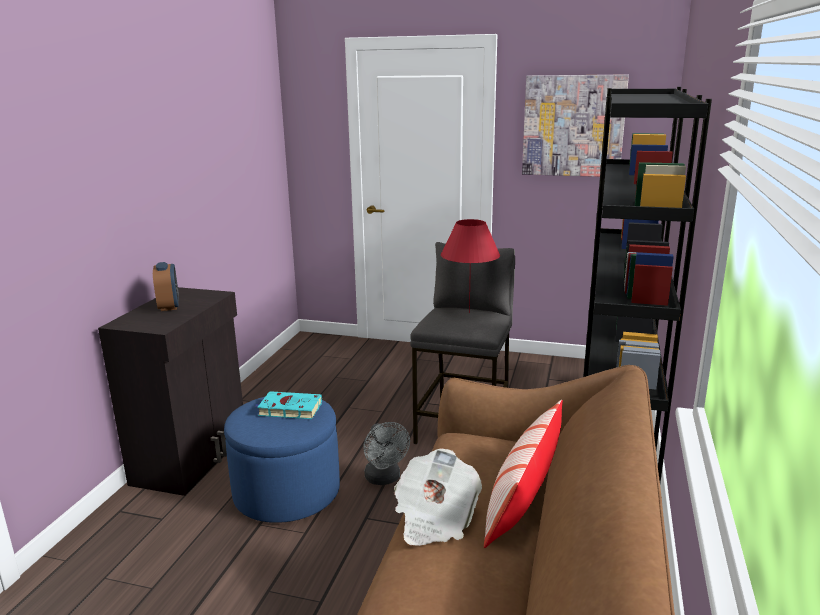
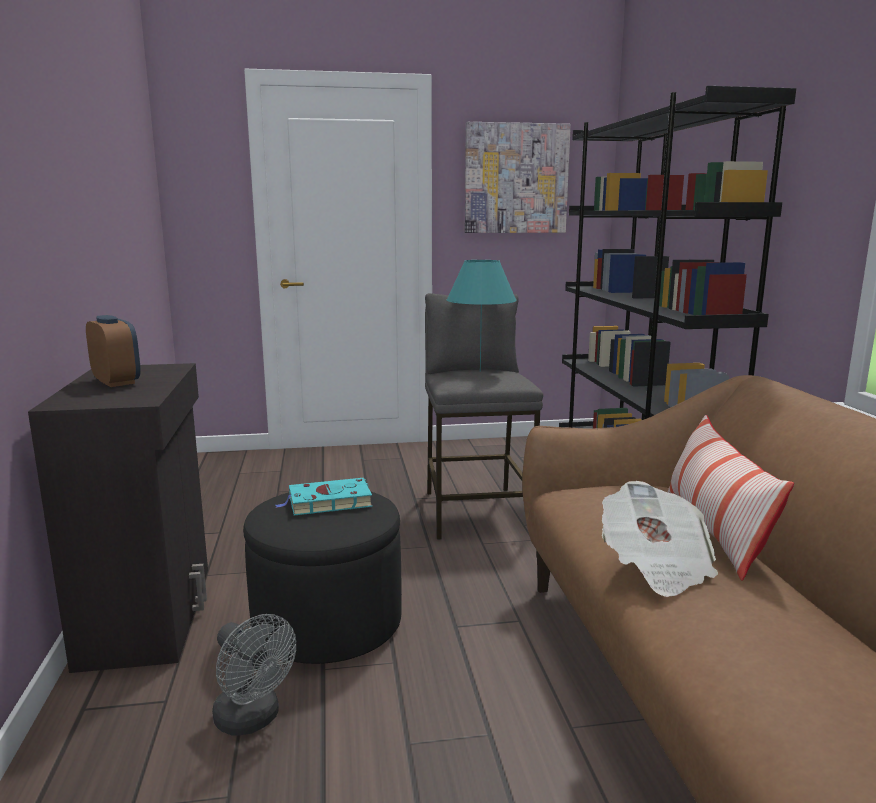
camera: 25 degrees left, 5 degrees down
(287, 492) = (327, 623): blue ottoman -> black ottoman
(384, 479) = (438, 581): grey fan -> grey fan (253, 720)
(469, 312) = (480, 371): red table lamp -> turquoise table lamp

